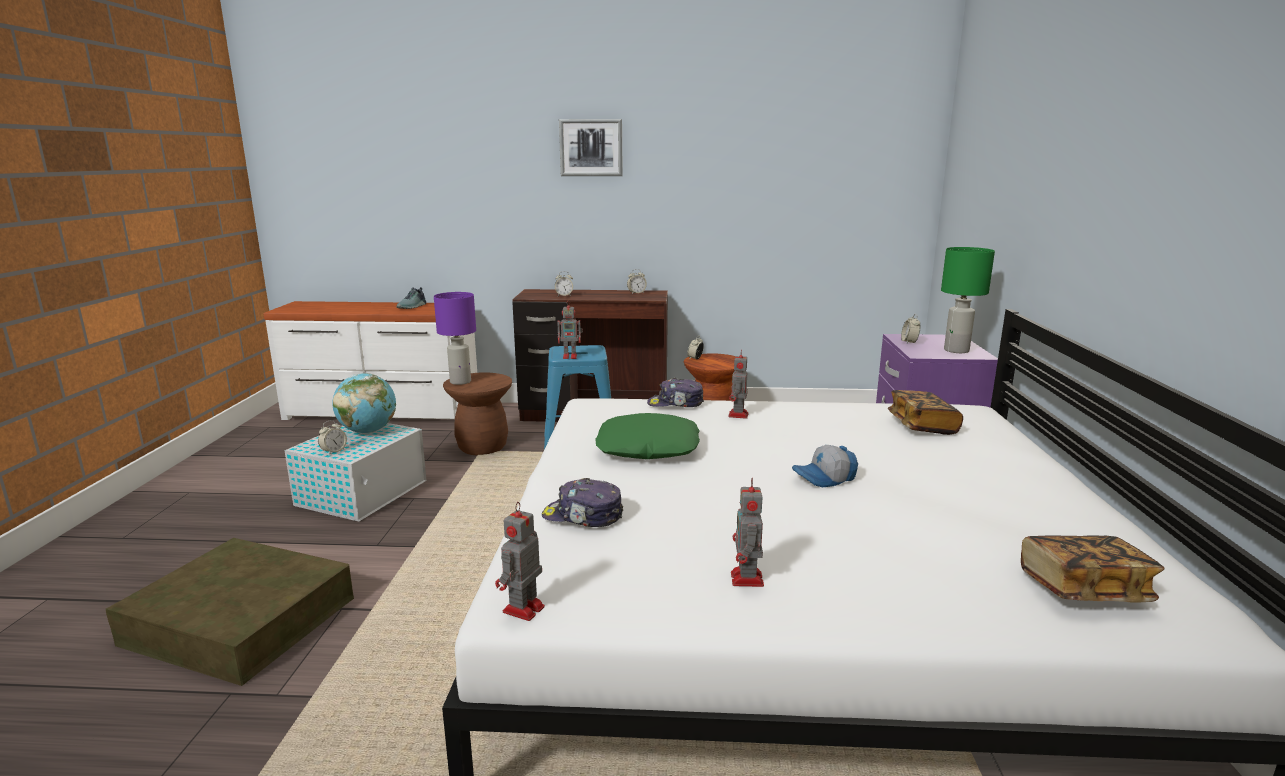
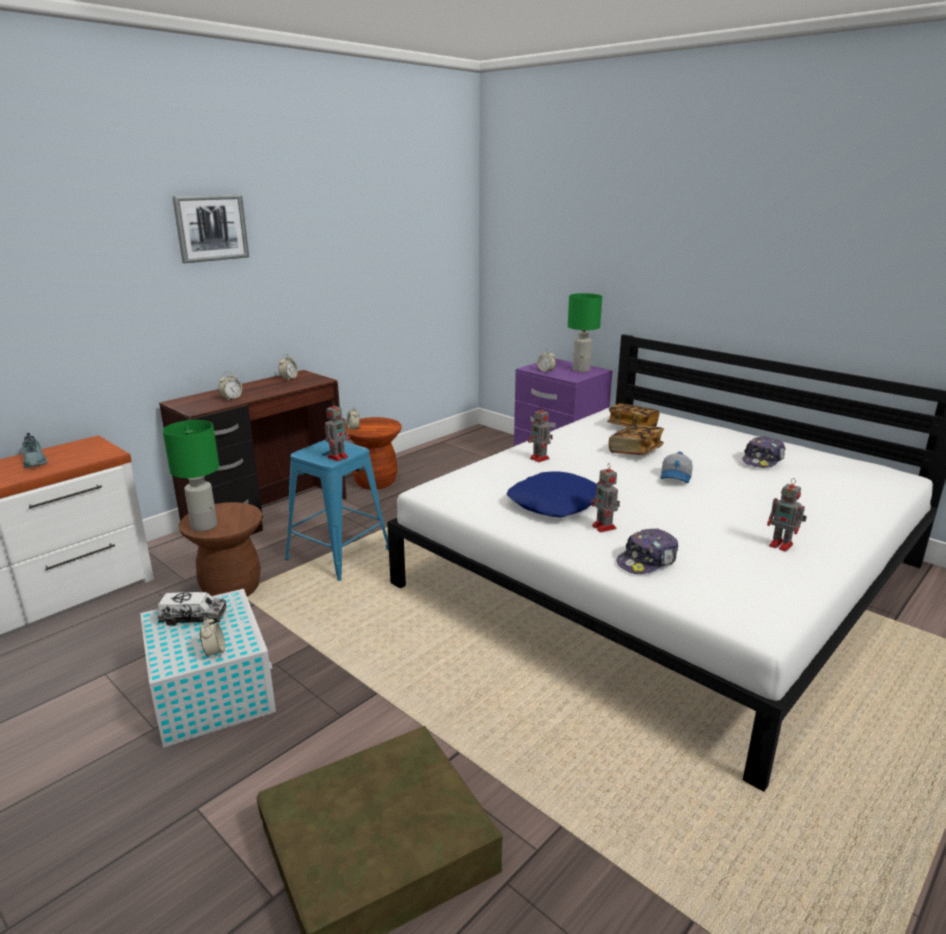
camera: 50 degrees left, 5 degrees up
(368, 431) = (194, 618): globe -> toy truck
(460, 381) = (203, 526): purple table lamp -> green table lamp
(522, 610) = (766, 622): toy robot -> toy robot (604, 527)
(647, 448) = (555, 503): green pillow -> blue pillow
(675, 404) = (487, 466): cap -> cap (762, 460)
(1083, 589) = (855, 481): book -> book (635, 451)

